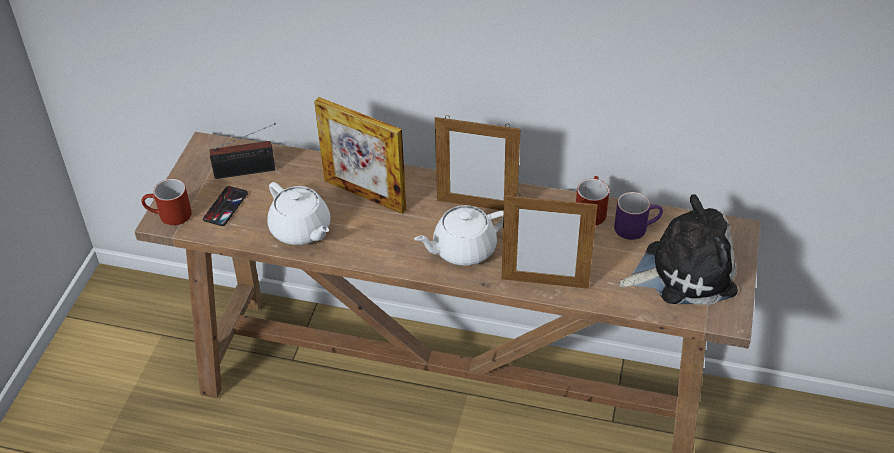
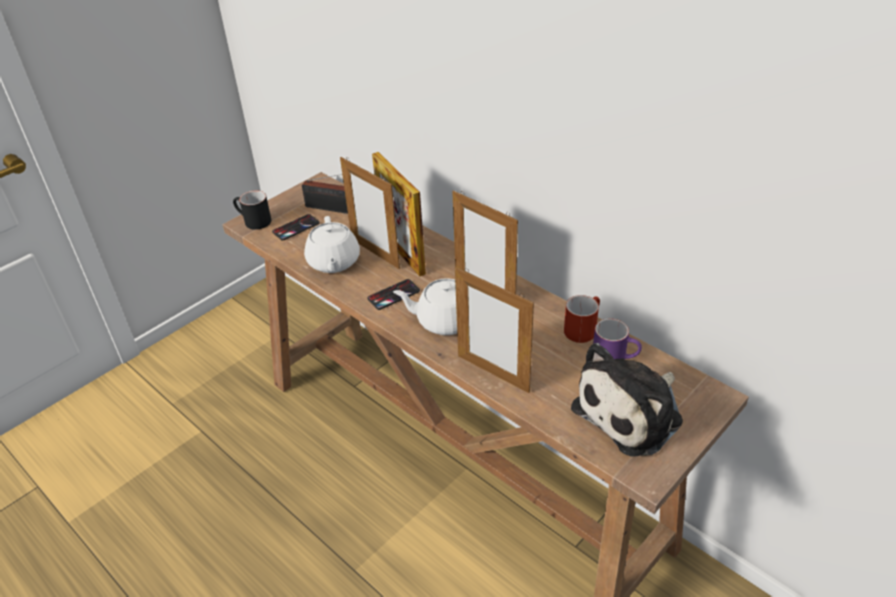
camera: 30 degrees right, 5 degrees down
(169, 216) = (253, 221): red mug -> black mug
(337, 205) = (375, 253): none -> picture frame
(392, 242) = (393, 295): none -> phone
(683, 271) = (632, 413): plush toy -> plush toy turned 120 degrees clockwise

